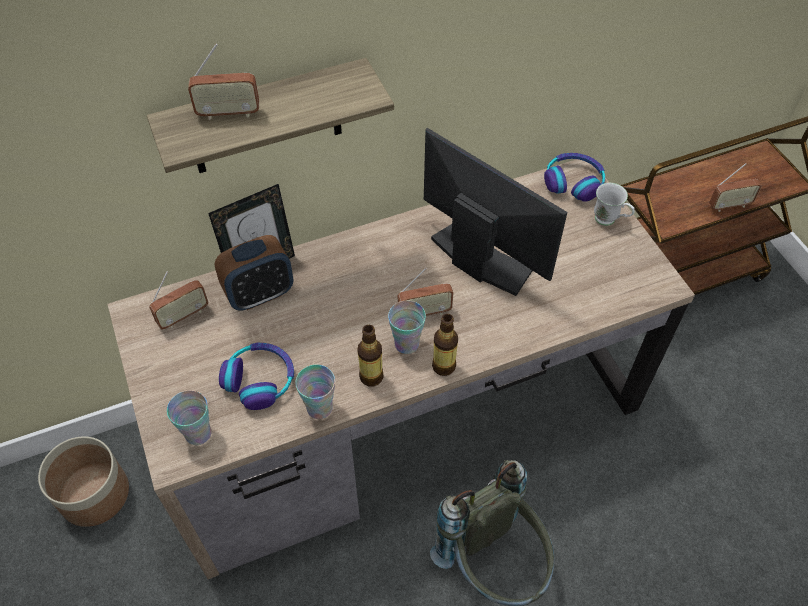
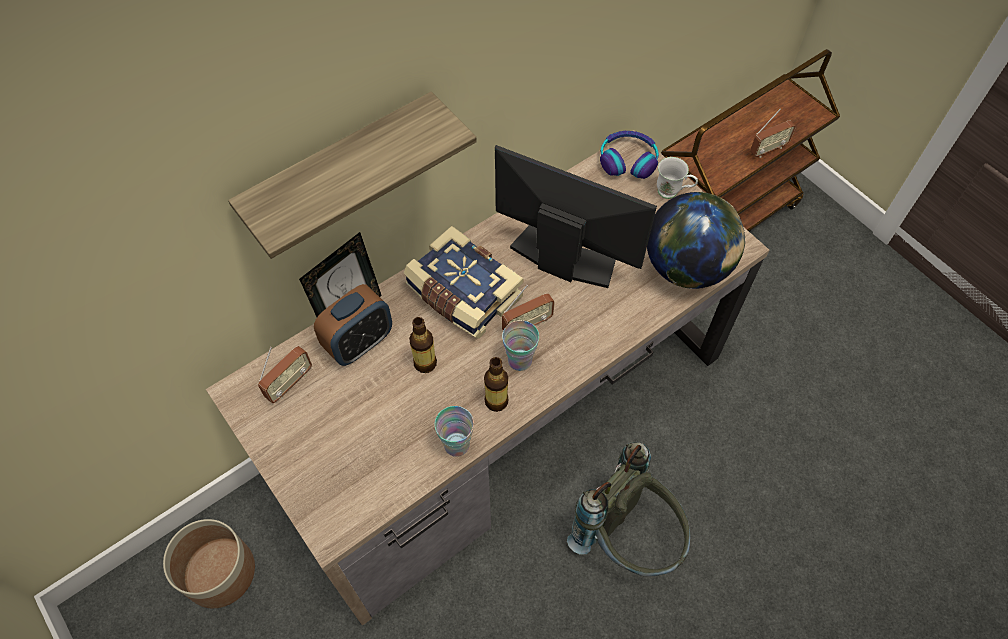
camera: 15 degrees left, 5 degrees up
(198, 433) = (346, 500): cup -> none
(228, 113) = (313, 181): radio -> none
(260, 380) = (389, 431): headphones -> none
(371, 271) = (462, 294): none -> book
(443, 366) = (561, 374): bottle -> bottle (425, 363)
(601, 294) = (686, 268): none -> globe

